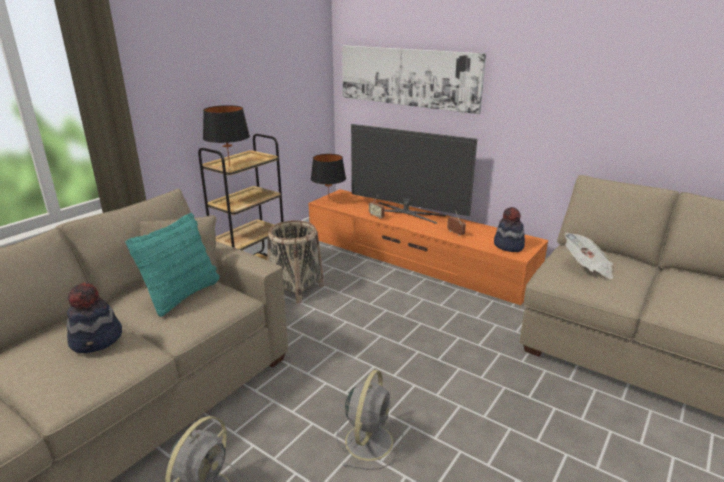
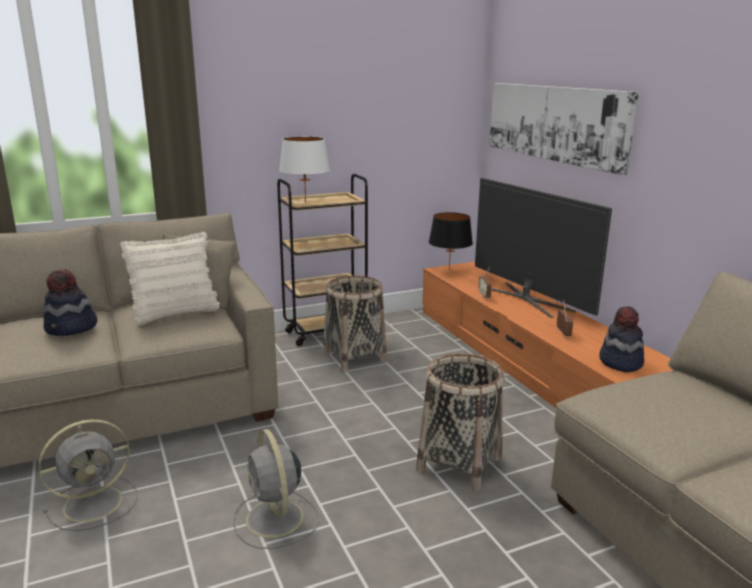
camera: 30 degrees right, 5 degrees down
(182, 296) = (175, 314): turquoise pillow -> beige pillow
(229, 166) = (305, 203): black table lamp -> white table lamp
(369, 440) = (275, 520): grey fan -> grey fan turned 105 degrees clockwise
(447, 347) = (460, 464): none -> basket
(587, 268) = (661, 402): newspaper -> none

